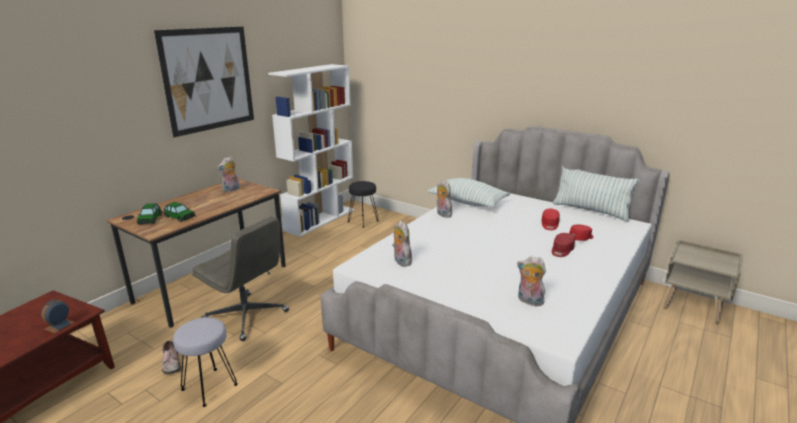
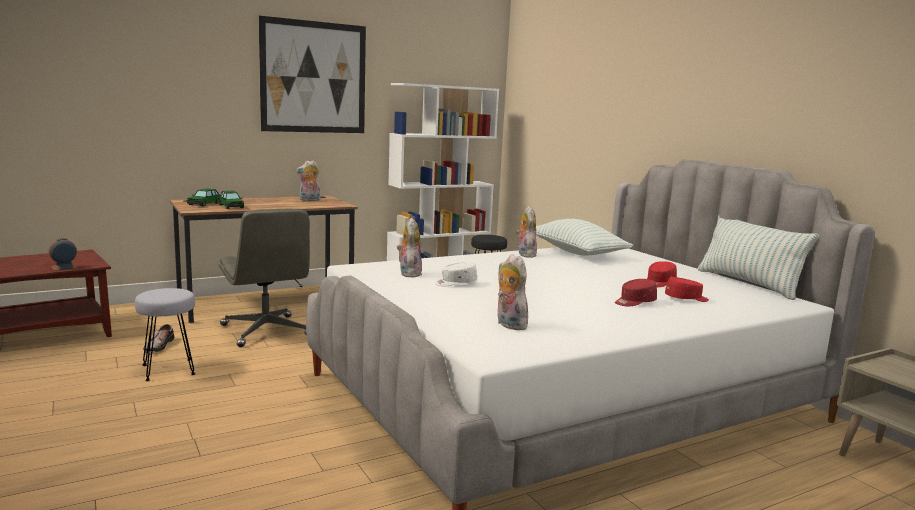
camera: 25 degrees right, 10 degrees down
(443, 263) = (455, 283): none -> white cap

